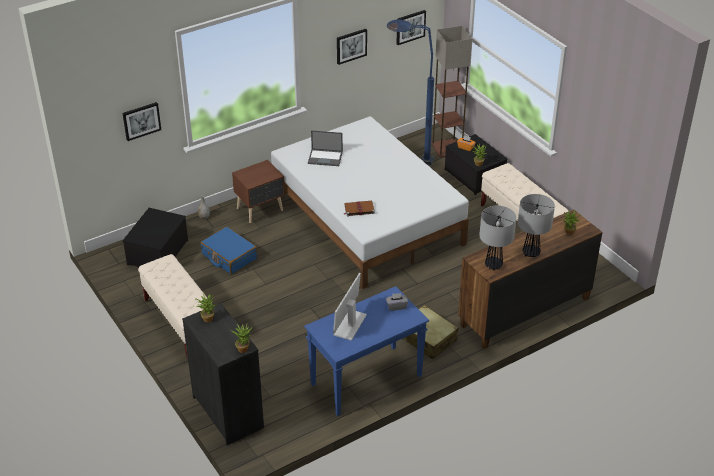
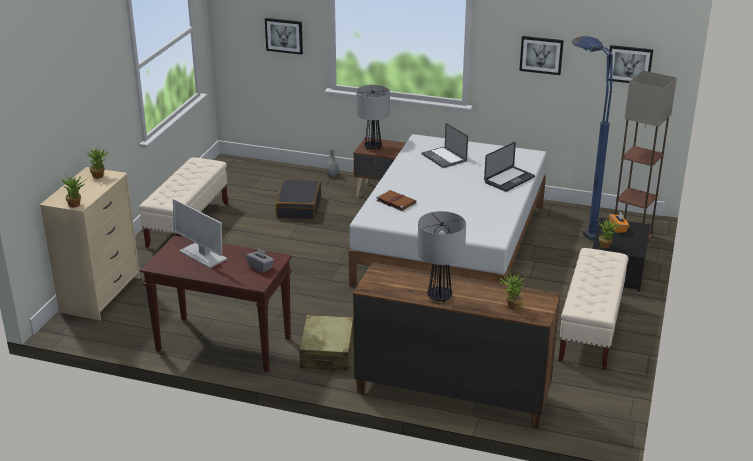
camera: 50 degrees right, 10 degrees down
(157, 252) = (259, 177): storage box -> none
(228, 412) = (101, 295): black dresser -> beige dresser
(229, 256) = (298, 207): blue suitcase -> black suitcase
(350, 324) = (202, 255): monitor -> monitor turned 120 degrees counterclockwise
(366, 381) = (222, 345): blue console table -> brown console table
(389, 151) = (509, 180): none -> laptop
(493, 265) = (385, 283): table lamp -> table lamp (373, 147)

